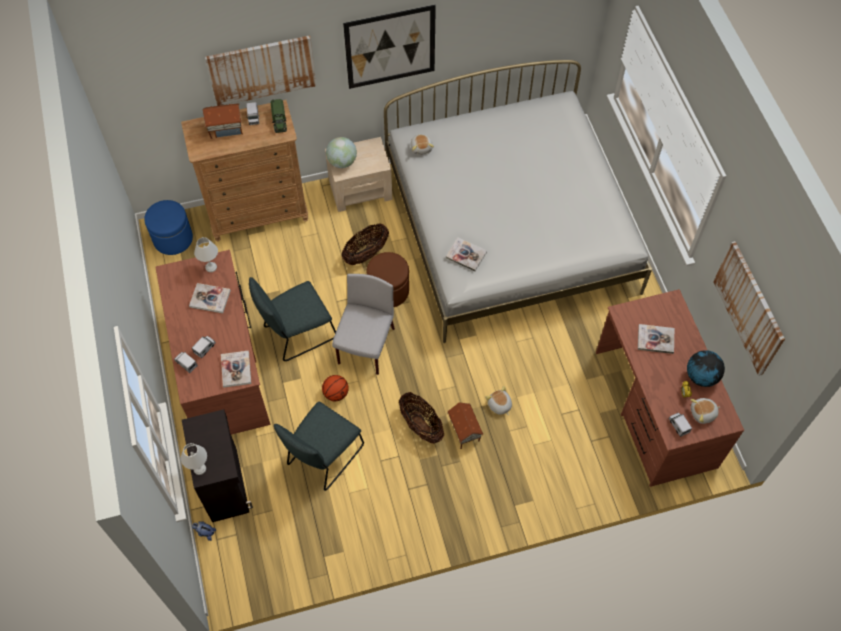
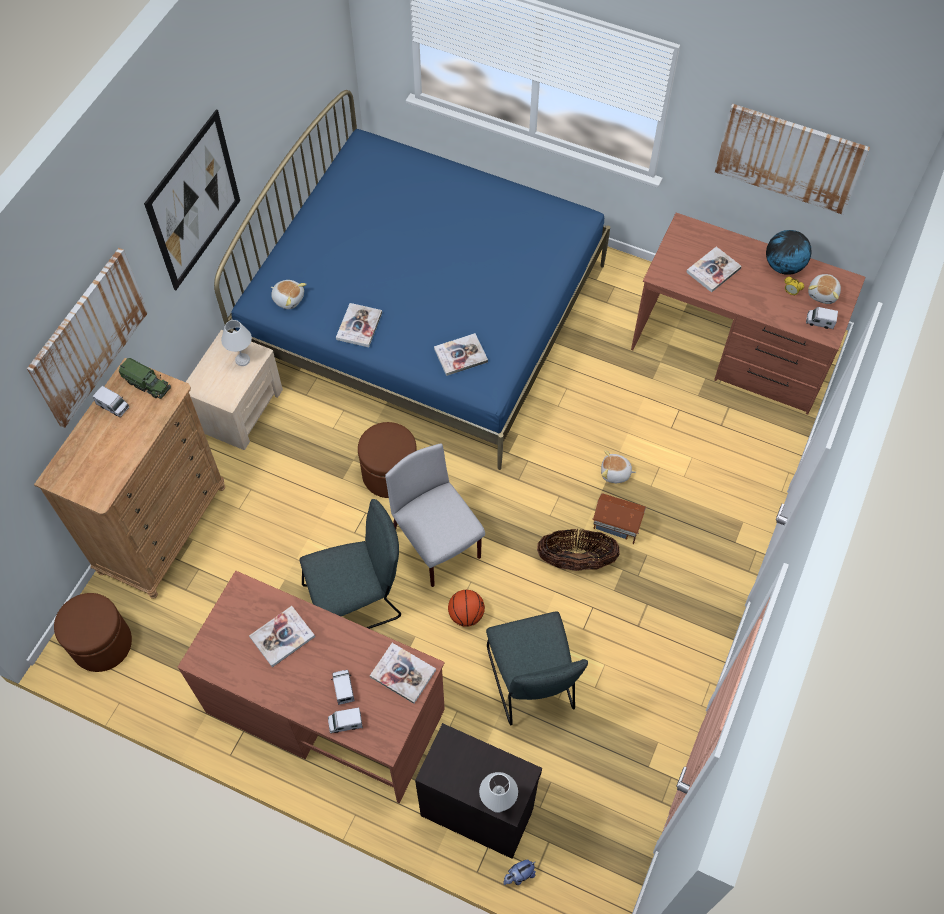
camera: 50 degrees left, 0 degrees up
(173, 239) = (102, 643): blue ottoman -> brown ottoman
(211, 267) = (241, 606): white table lamp -> white table lamp (243, 359)
(225, 128) = (96, 444): toy house -> none
(297, 334) = (357, 600): grey chair -> grey chair turned 120 degrees counterclockwise
(342, 162) = (214, 387): globe -> none
(366, 253) = (324, 462): basket -> none
(436, 193) = (359, 326): none -> book
(510, 228) = (424, 313): white bed -> blue bed

